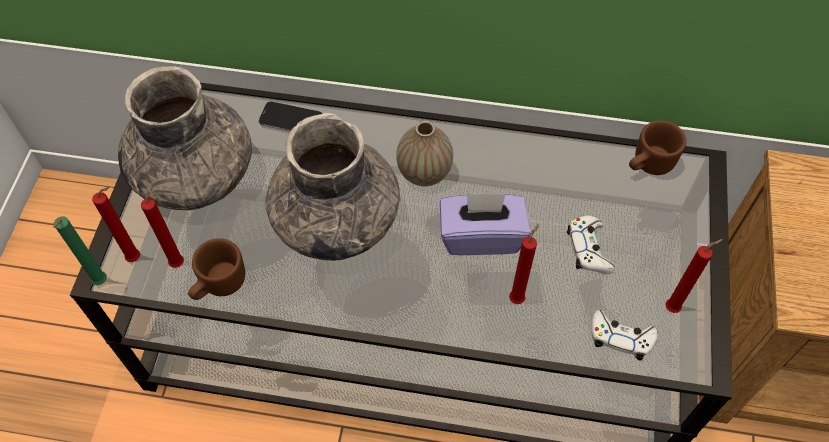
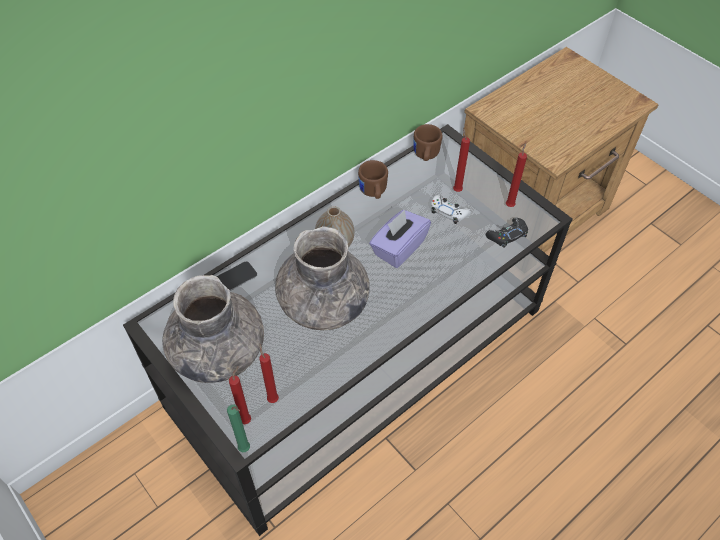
camera: 50 degrees left, 5 degrees down
(218, 285) = (308, 387): brown mug -> brown mug (373, 192)
(518, 298) = (448, 259): red candle -> red candle (457, 189)
(620, 337) = (507, 235): white game controller -> black game controller

